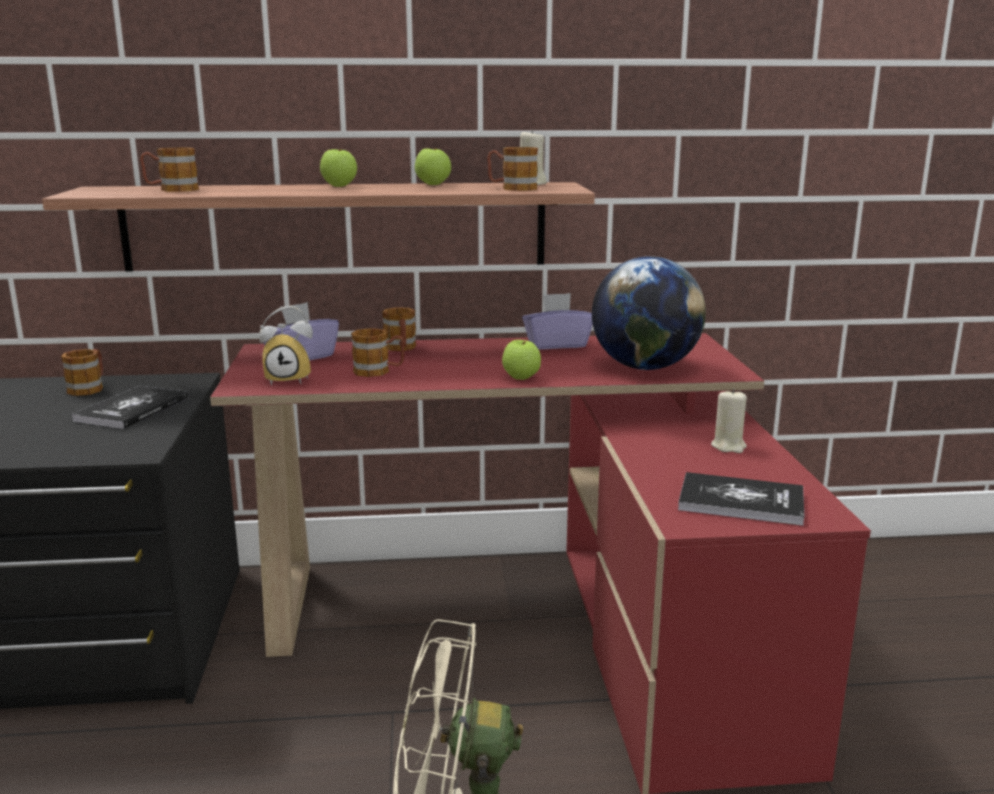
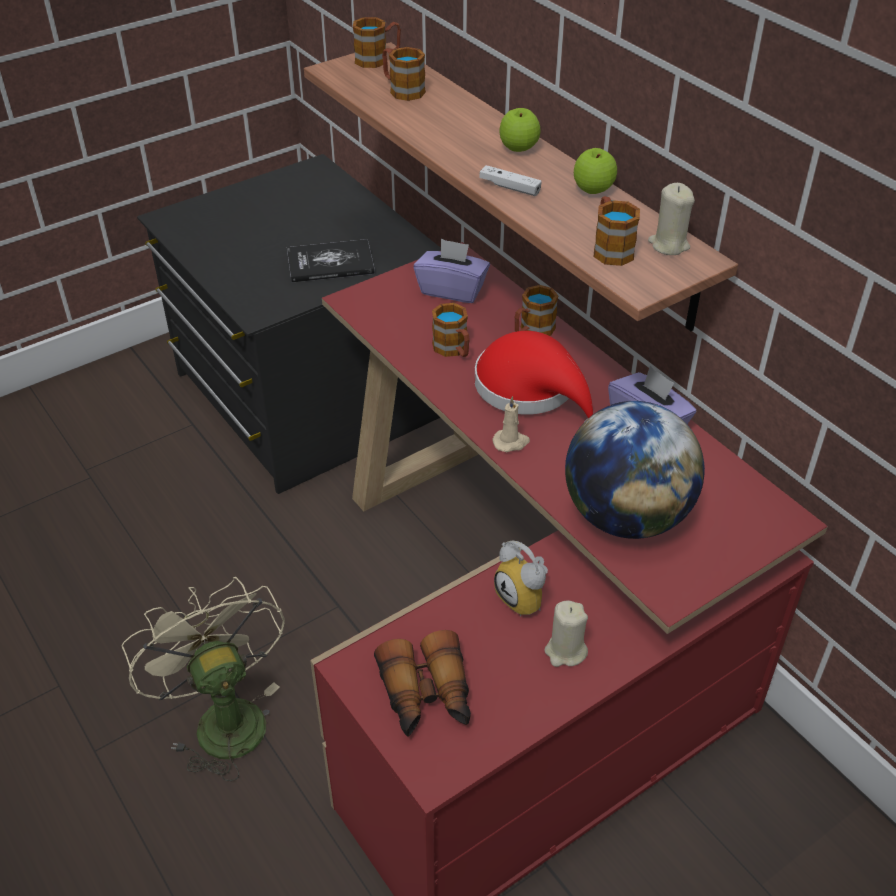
camera: 60 degrees right, 25 degrees up
(89, 388) = (355, 217): mug -> mug (378, 59)
(290, 379) = (390, 314): alarm clock -> alarm clock (525, 598)
(387, 190) = (509, 187): none -> white game controller
(469, 361) = (532, 389): none -> red hat
(521, 378) = (511, 442): apple -> beige candle
(741, 501) = (427, 696): book -> binoculars

